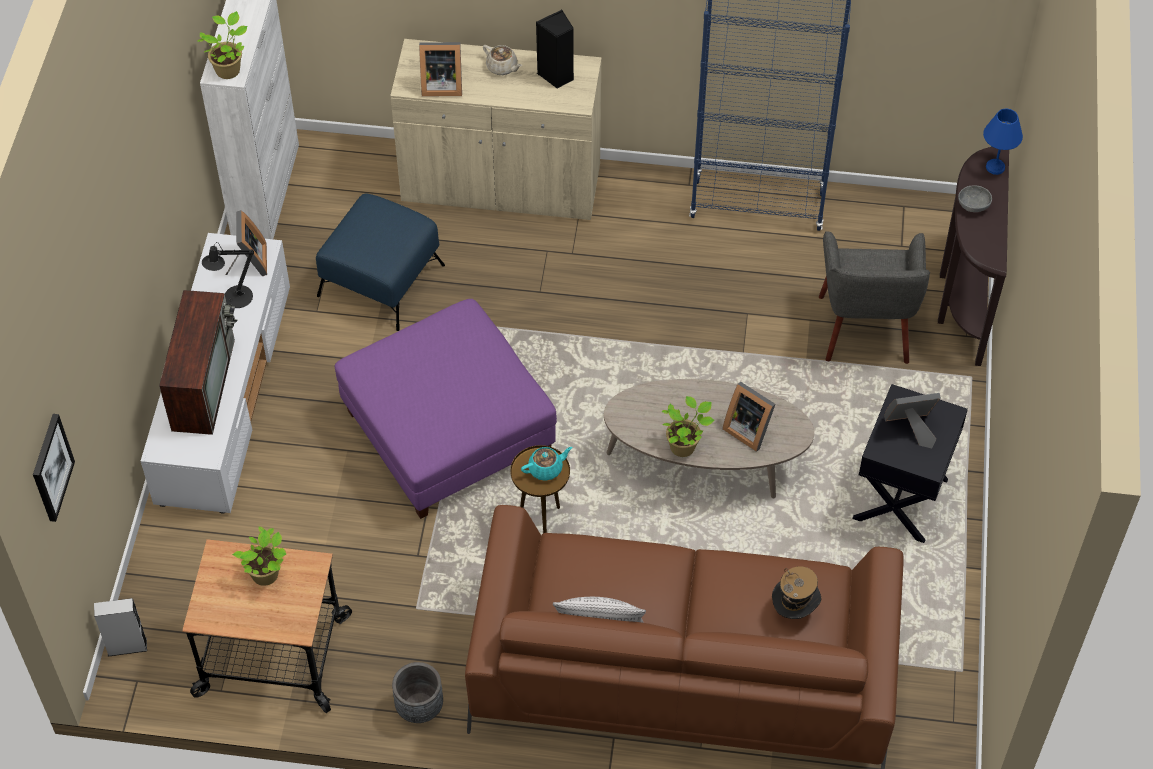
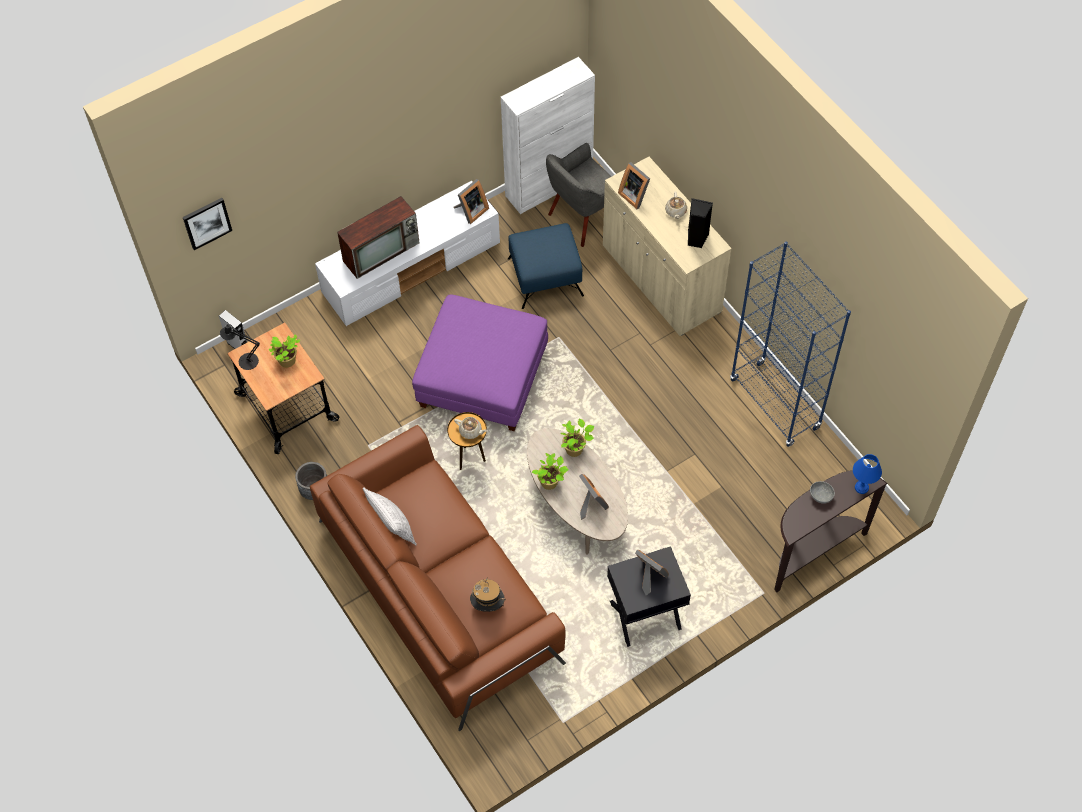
camera: 50 degrees right, 5 degrees up
(229, 69) = (521, 100): potted plant -> potted plant (575, 449)
(234, 299) = (443, 223): black table lamp -> black table lamp (245, 360)
(546, 469) = (471, 431): turquoise teapot -> beige teapot
(748, 429) = (591, 504): picture frame -> picture frame turned 150 degrees clockwise
(865, 330) = (742, 518): grey armchair -> grey armchair (584, 217)

